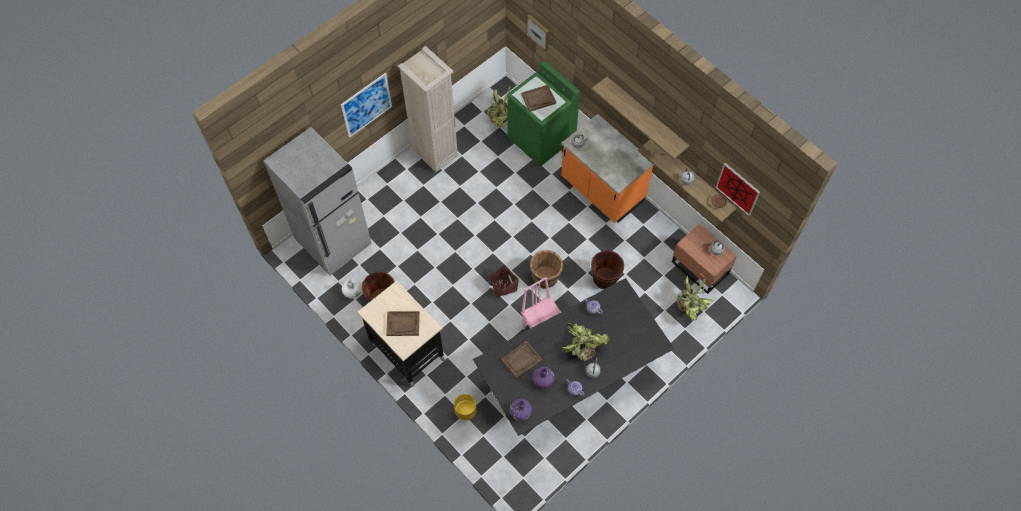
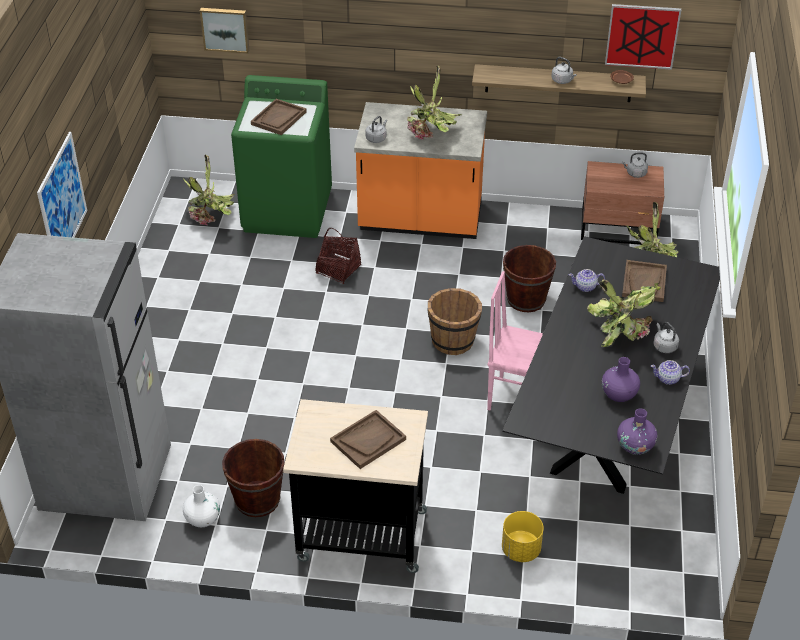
camera: 40 degrees left, 20 degrees down
(435, 152) = (158, 297): beige cabinet -> none
(503, 286) = (410, 381): basket -> basket (338, 269)
(521, 360) = (566, 391): brown tray -> brown tray (644, 282)
(608, 161) = (432, 135): none -> potted plant
(646, 116) = (456, 32): shelf -> none

